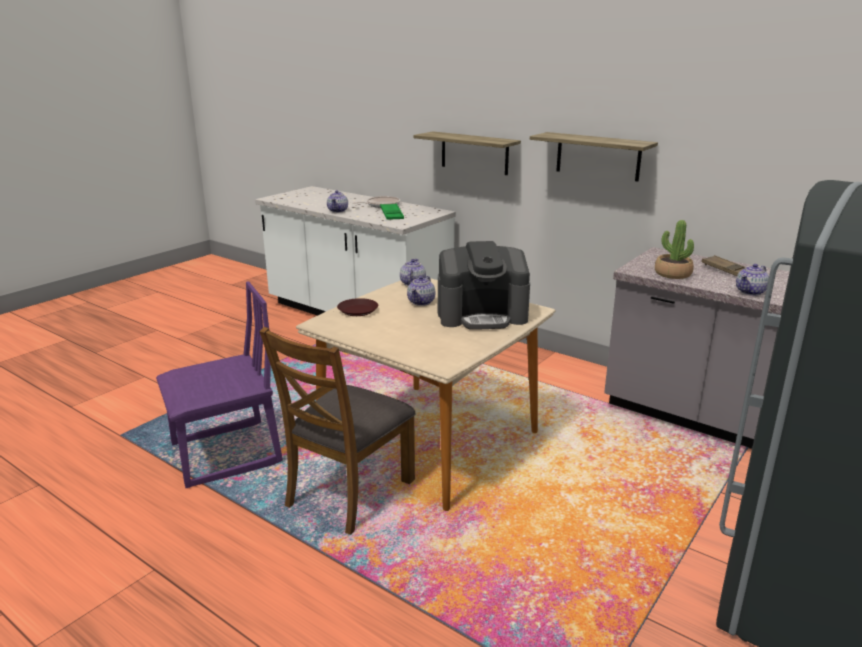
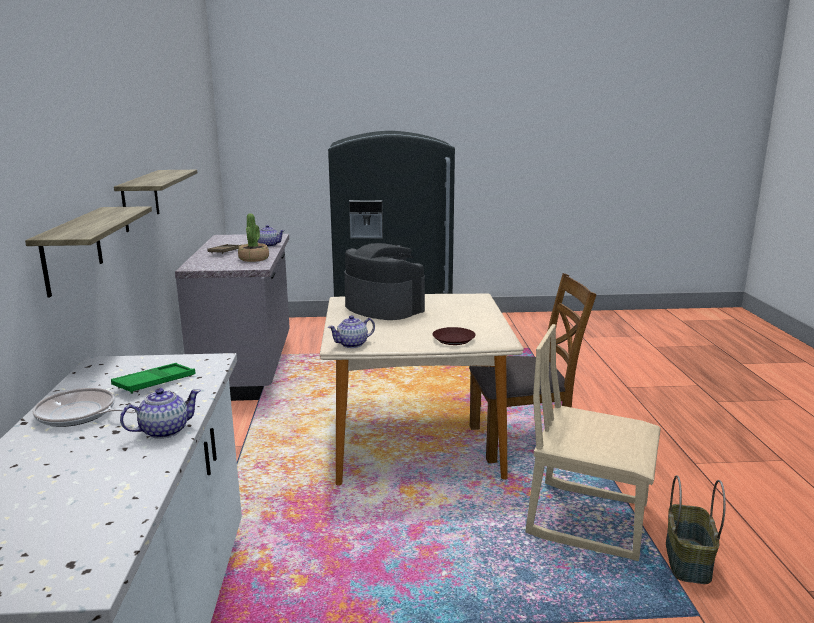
camera: 130 degrees left, 5 degrees down
(137, 462) = (686, 560): none -> basket
(226, 454) = (588, 519): purple chair -> beige chair
(421, 302) = (392, 328): teapot -> none

